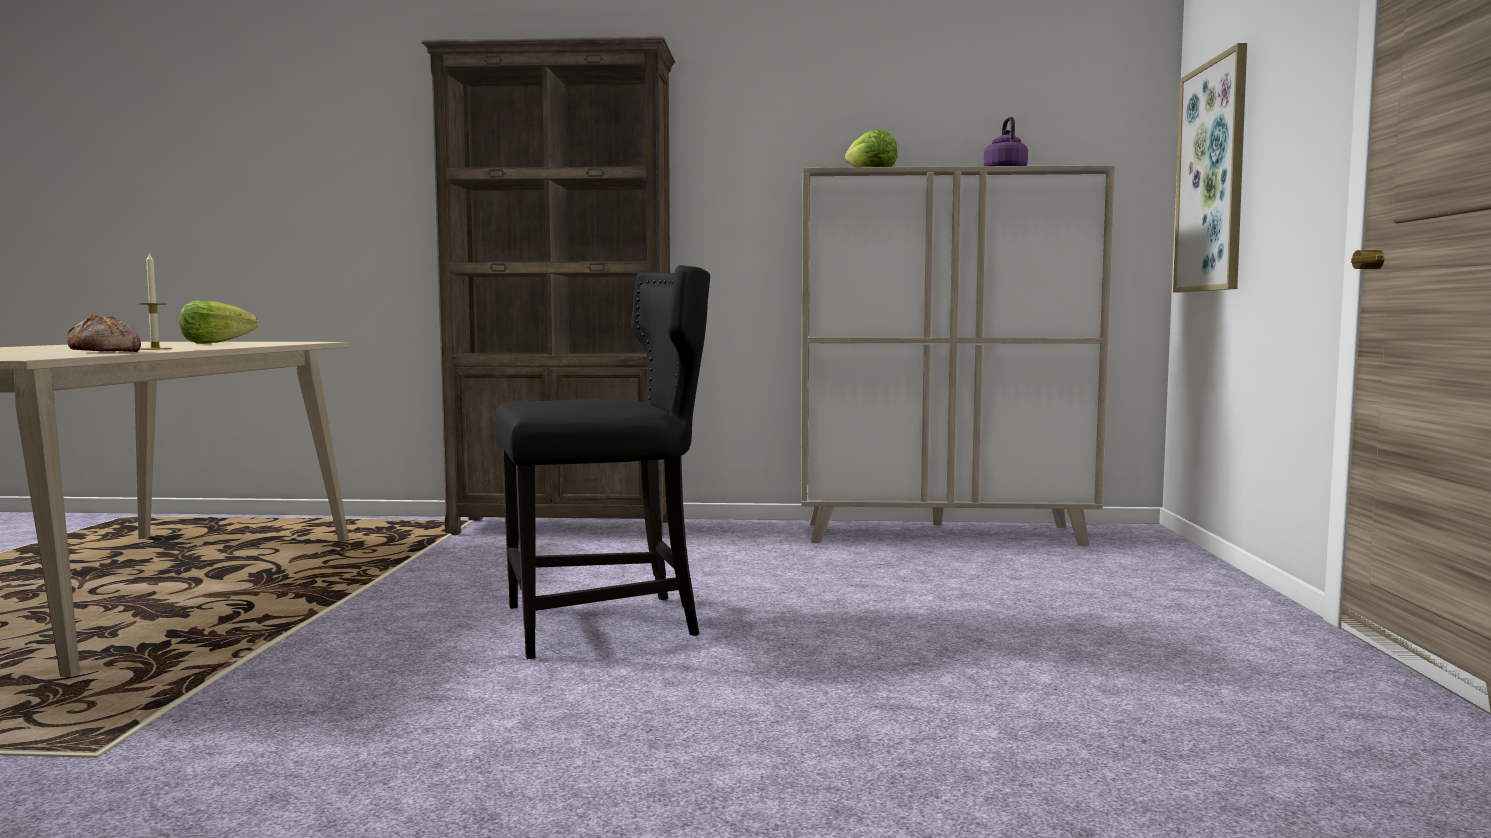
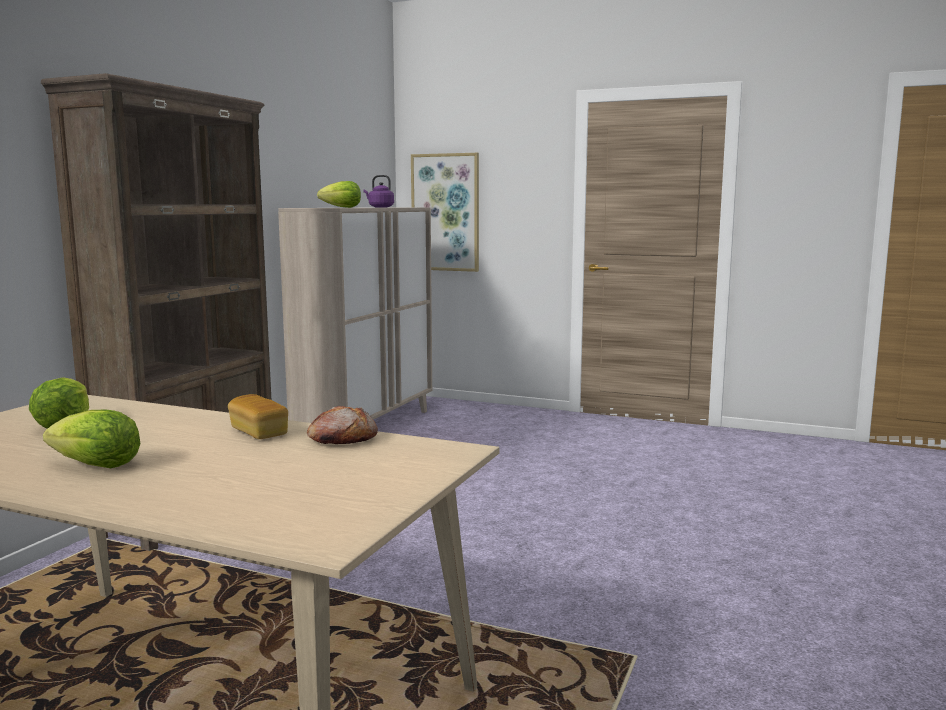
camera: 70 degrees left, 5 degrees up
(66, 347) = (97, 466): none -> lettuce
(155, 349) = (259, 432): candle -> bread
(605, 623) = (474, 519): black chair -> none

